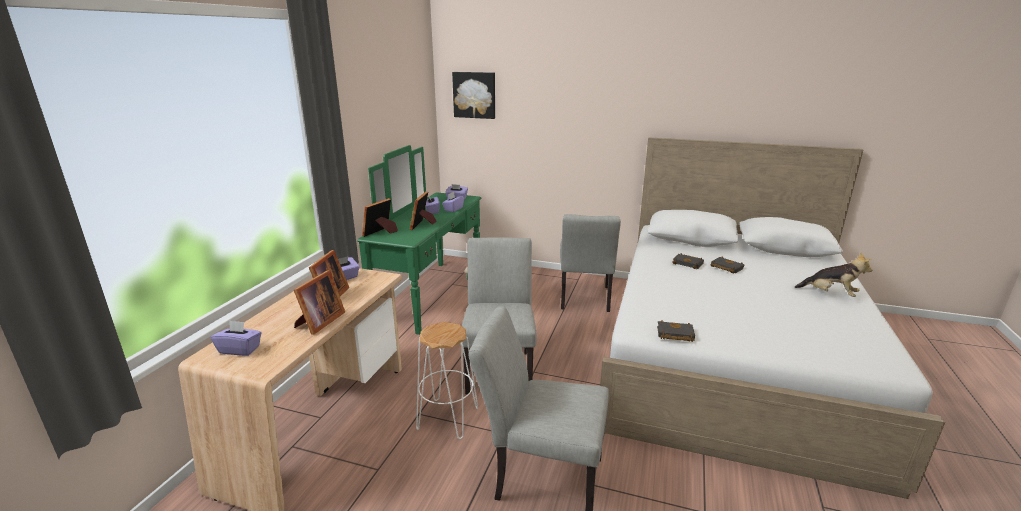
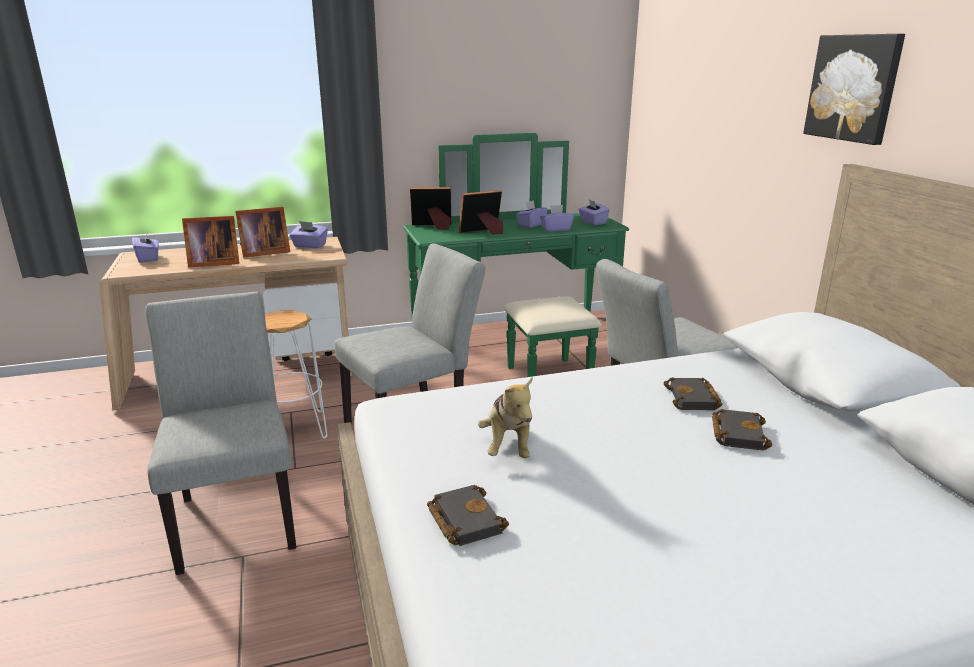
camera: 55 degrees right, 0 degrees up
(474, 95) = (664, 74): picture -> picture (854, 88)
(674, 335) = (401, 434): black book -> black book (463, 520)
(830, 294) = (808, 575): plush toy -> plush toy (508, 445)

